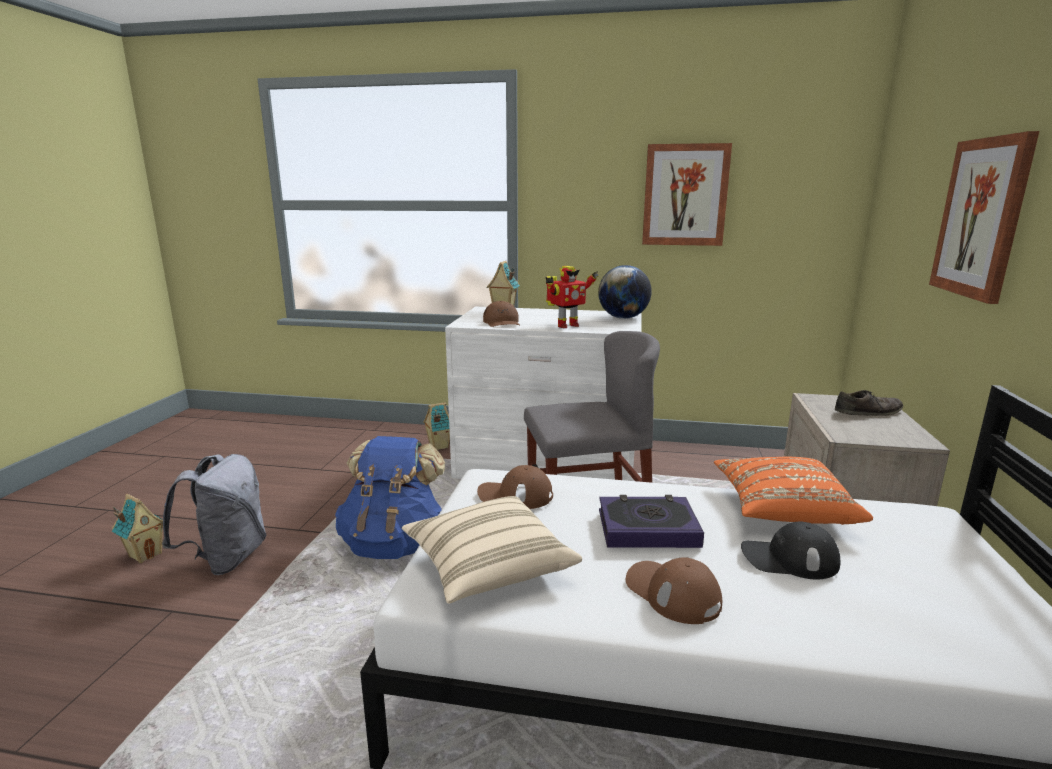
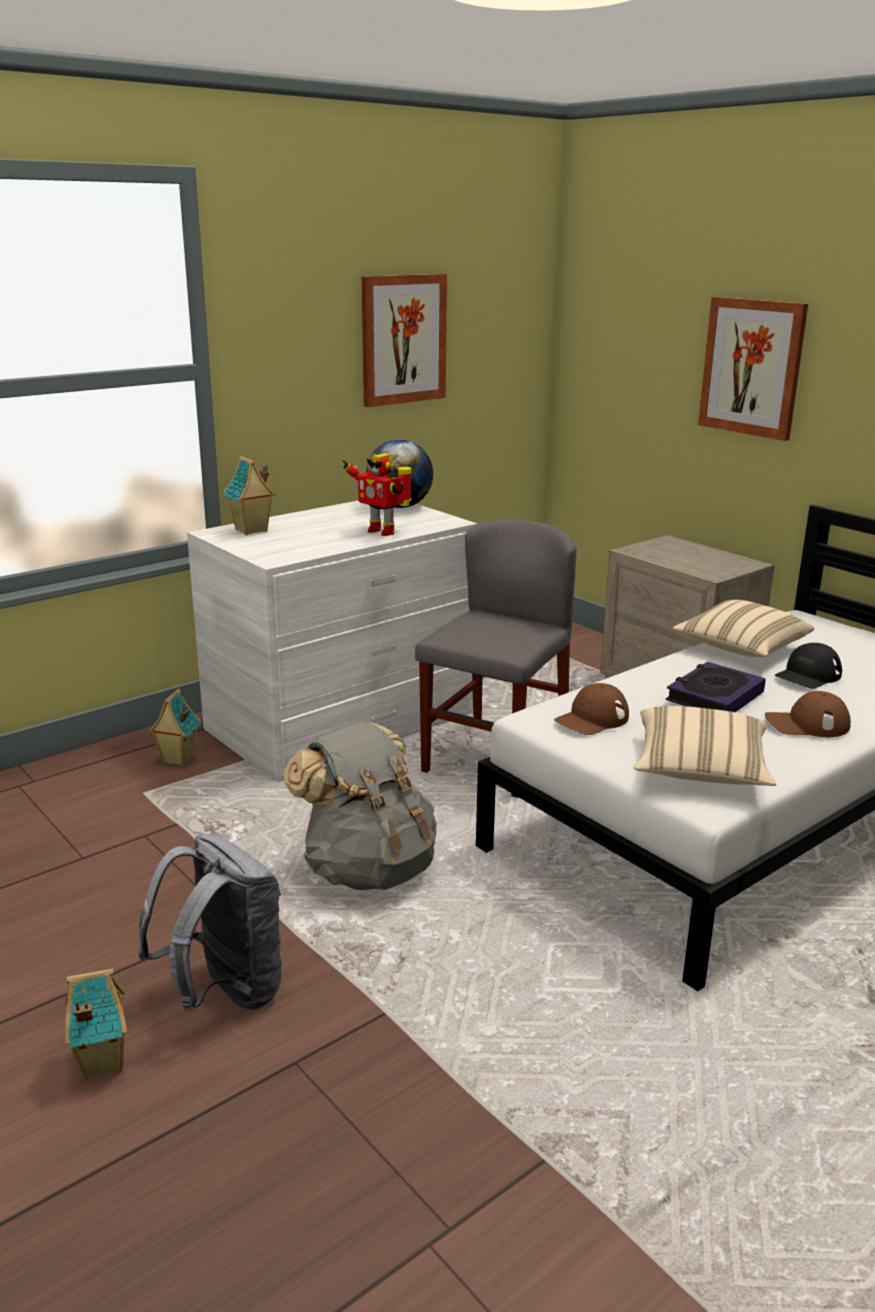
camera: 50 degrees left, 5 degrees up
(394, 544) = (368, 868): blue backpack -> grey backpack
(502, 322) = (306, 545): brown cap -> none
(566, 325) = (382, 531): toy robot -> toy robot turned 120 degrees clockwise
(782, 509) = (741, 648): orange pillow -> beige pillow
(868, 412) = (683, 551): brown shoe -> none

